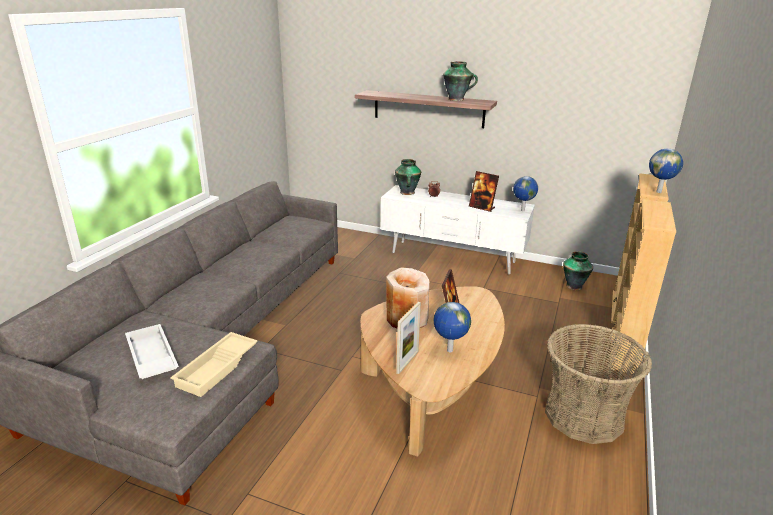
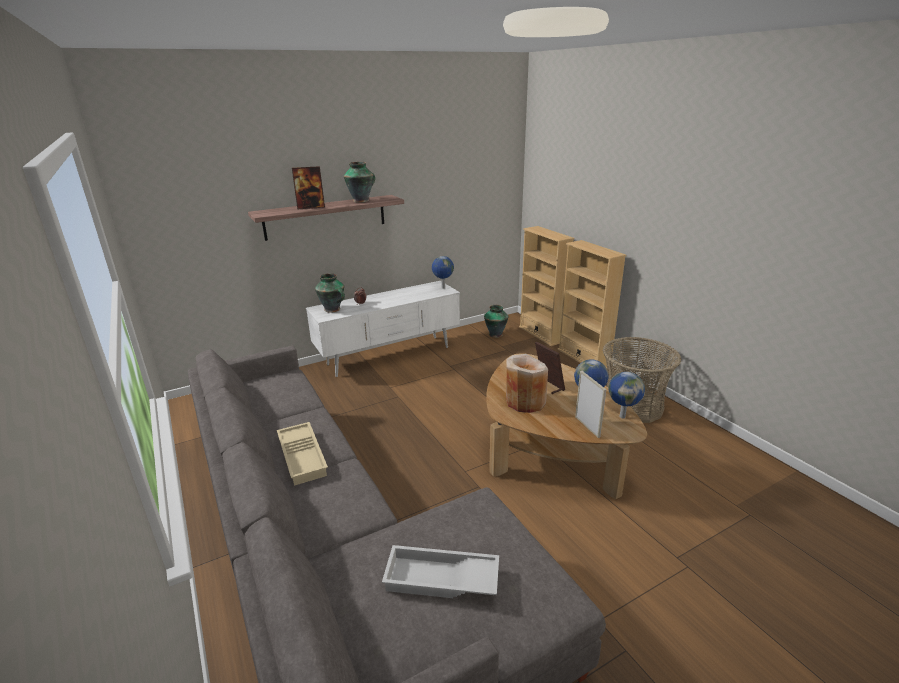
camera: 50 degrees left, 0 degrees up
(218, 368) = (508, 534): beige tray -> beige tray (304, 456)
(482, 207) = (414, 297): picture frame -> picture frame (311, 207)
(659, 192) = (562, 235): globe -> globe (622, 416)

